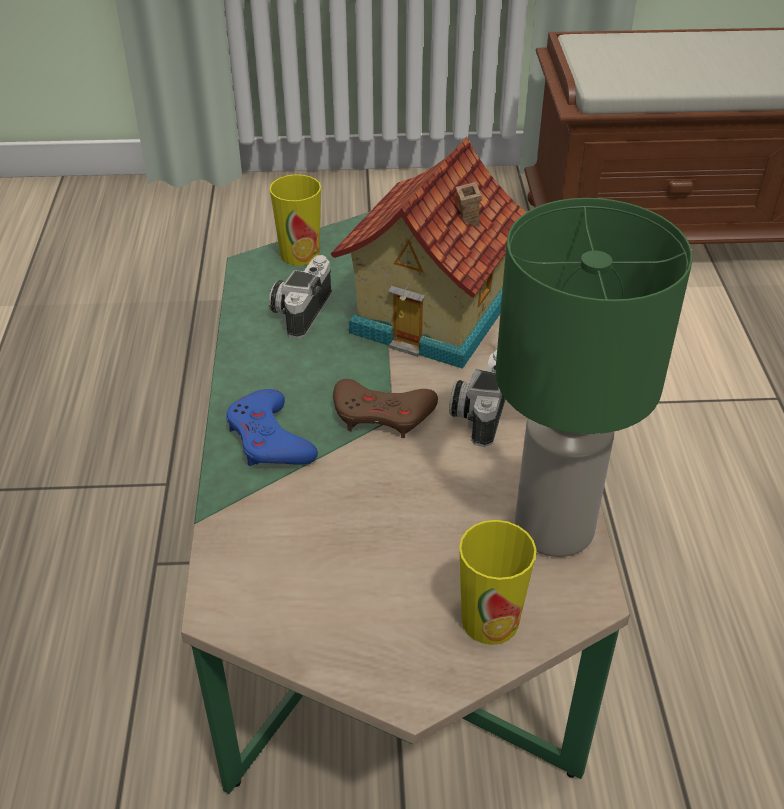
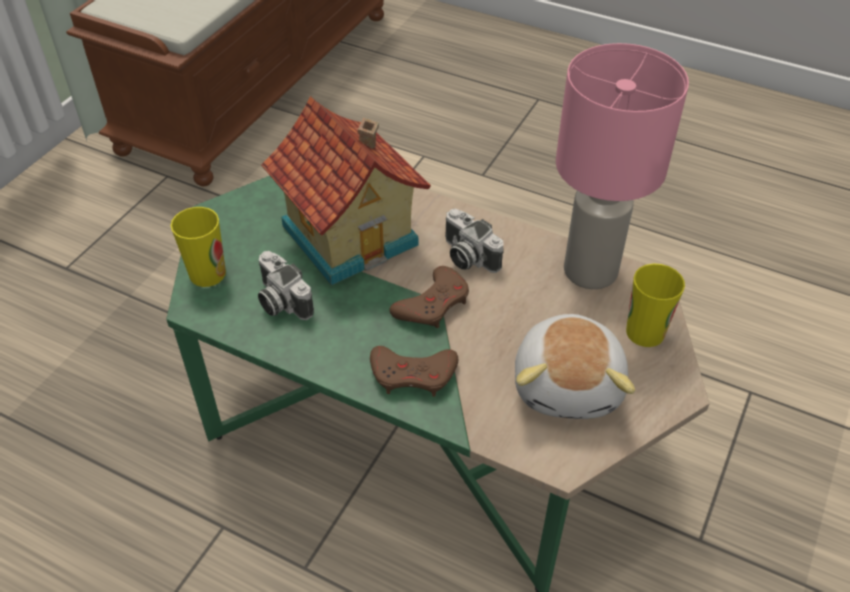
camera: 60 degrees left, 5 degrees up
(269, 439) = (413, 374): blue game controller -> brown game controller
(345, 574) = (569, 384): none -> plush toy
(555, 527) = (589, 270): green table lamp -> pink table lamp

